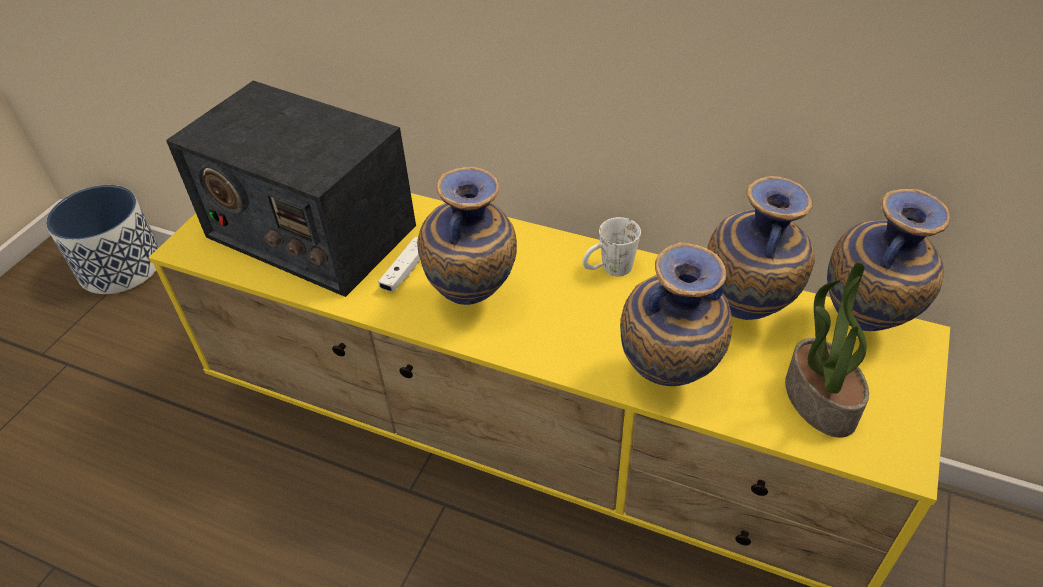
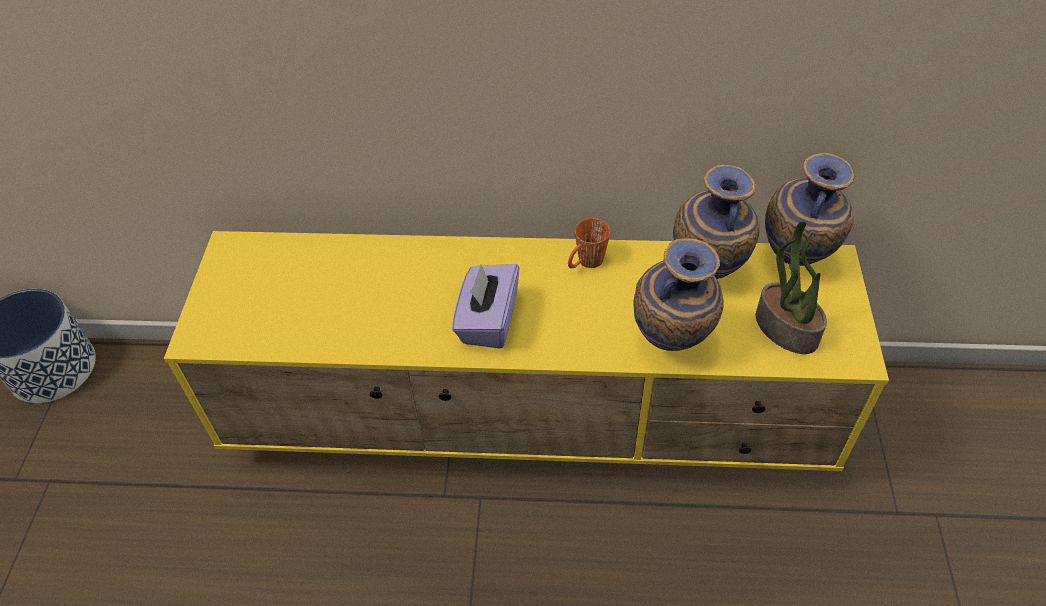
camera: 20 degrees left, 5 degrees up
(309, 231) = (307, 294): radio -> none
(406, 271) = (415, 309): white game controller -> none
(474, 302) = (488, 321): vase -> purple tissue box
(608, 270) = (585, 264): white mug -> orange mug

